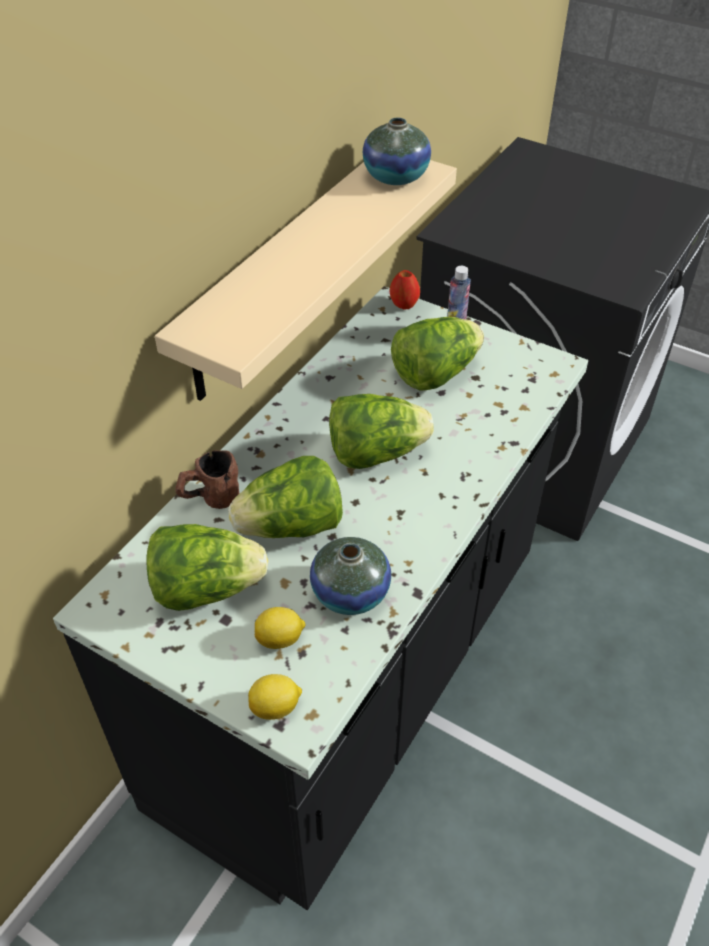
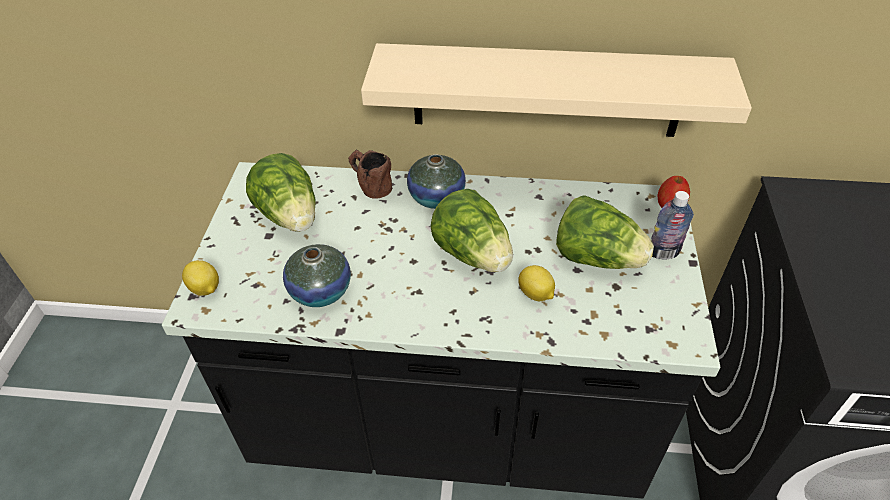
camera: 65 degrees right, 0 degrees up
(280, 639) = (263, 269): lemon -> lemon (536, 294)
(291, 527) = (367, 235): lettuce -> none
(395, 177) = (690, 78): vase -> vase (436, 197)

